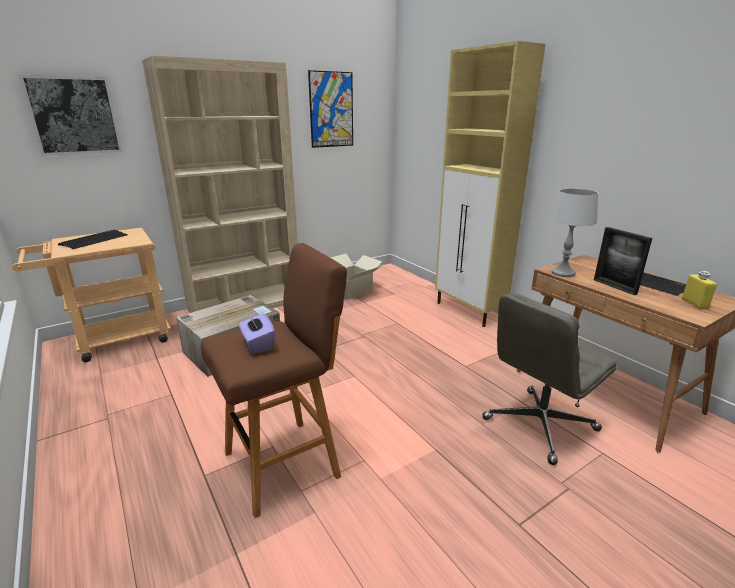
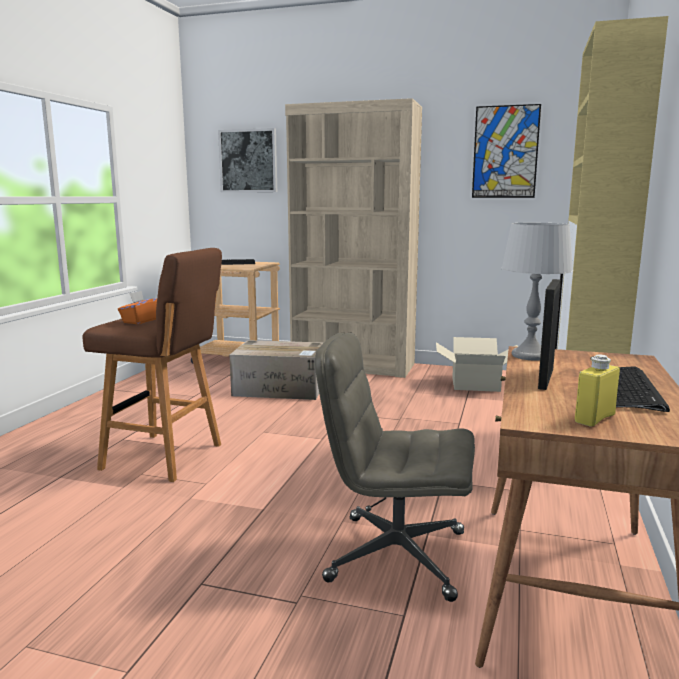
camera: 50 degrees right, 10 degrees down
(258, 344) = (140, 321): purple tissue box -> orange tissue box

